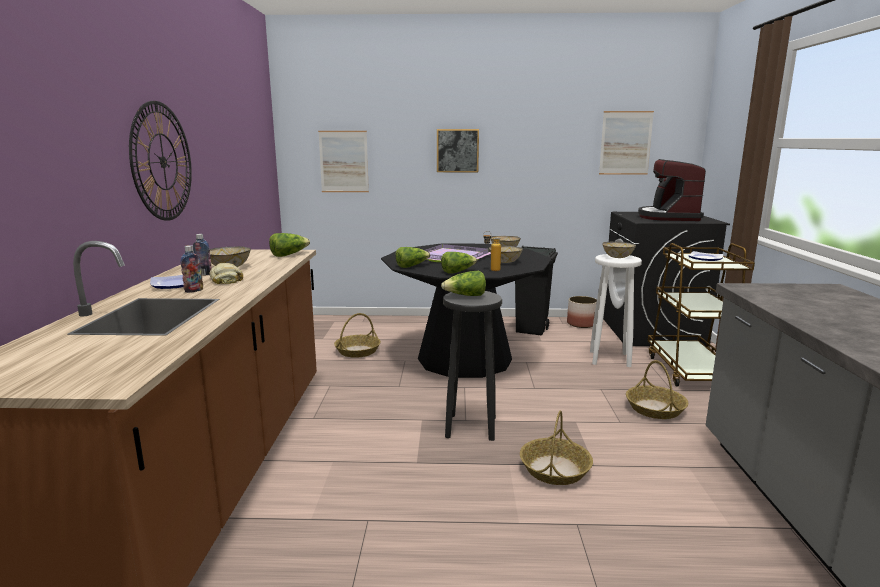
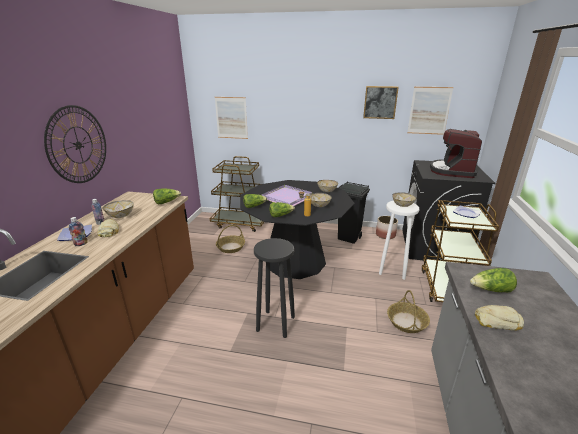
camera: 10 degrees right, 10 degrees up
(359, 324) = (240, 223): none -> brown cart
(457, 150) = (306, 112): picture -> picture (380, 102)
(465, 296) = (269, 246): lettuce -> lettuce (491, 290)
(555, 469) = (315, 370): basket -> none
(810, 315) = (496, 321): none -> bread

